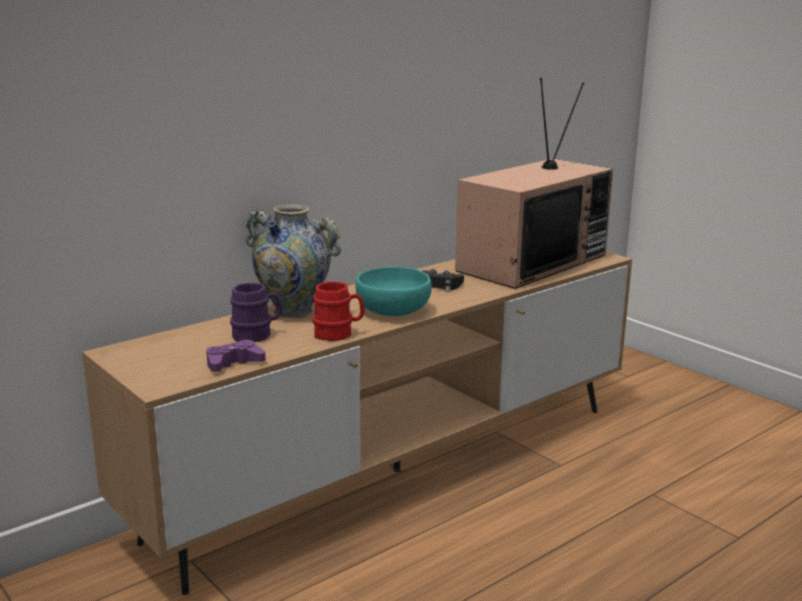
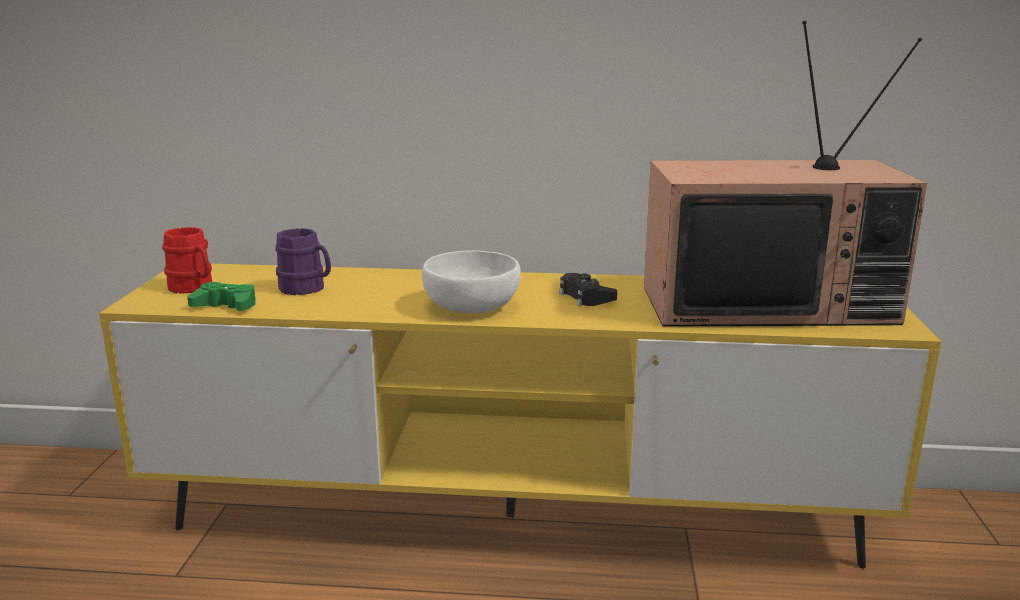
camera: 45 degrees right, 0 degrees up
(233, 363) = (226, 305): purple game controller -> green game controller
(293, 311) = (388, 279): vase -> none
(338, 334) = (365, 310): red mug -> red mug (194, 288)
(392, 310) = (470, 306): turquoise bowl -> white bowl
(397, 470) = (510, 515): brown tv stand -> yellow tv stand

